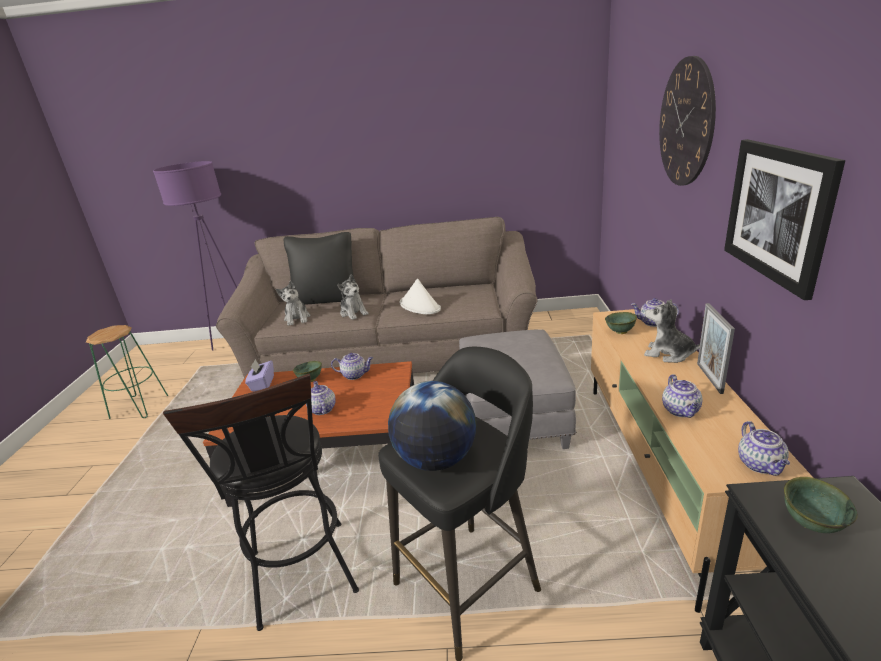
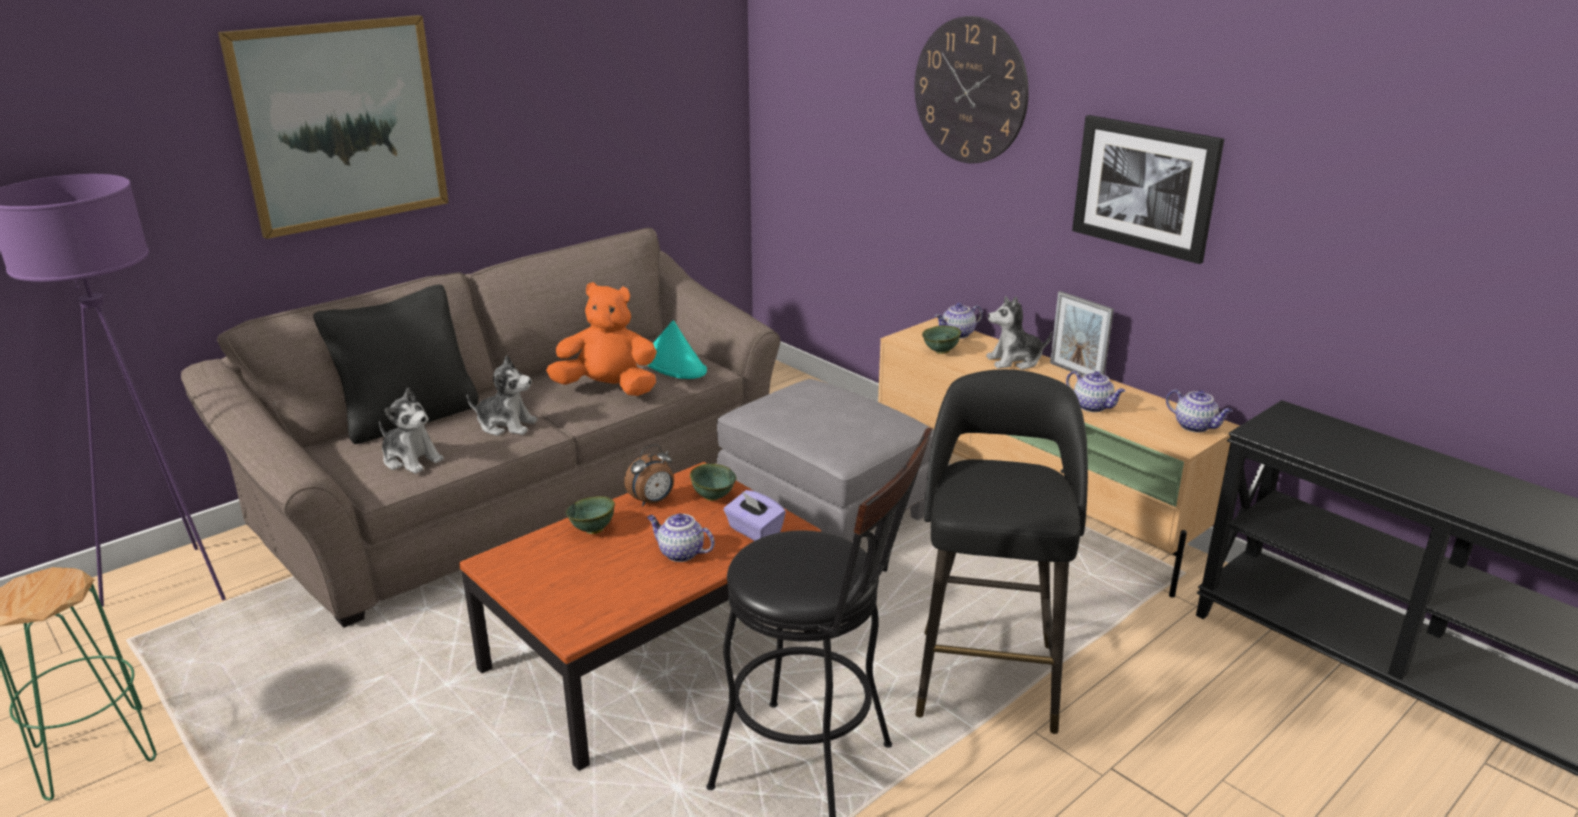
camera: 45 degrees left, 0 degrees up
(262, 384) = (520, 562): purple tissue box -> purple tissue box (754, 531)
(328, 144) = (341, 124): none -> picture
(355, 375) = (653, 502): teapot -> alarm clock
(420, 306) = (608, 389): white hat -> orange plush toy
(436, 460) = (1013, 501): globe -> none
(470, 301) = (674, 365): none -> turquoise hat
(811, 523) = (1298, 435): green bowl -> green bowl (713, 497)

